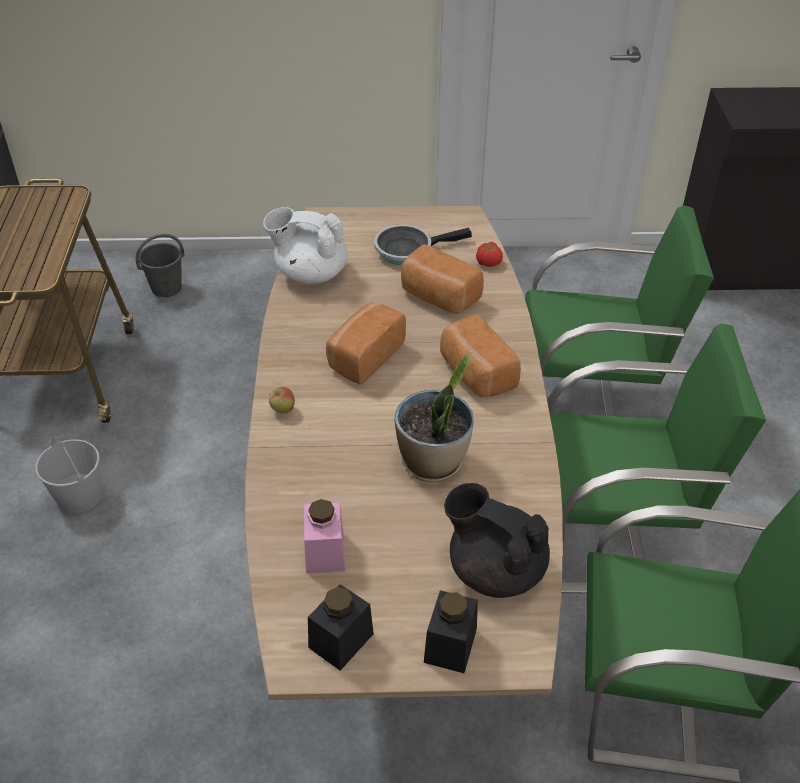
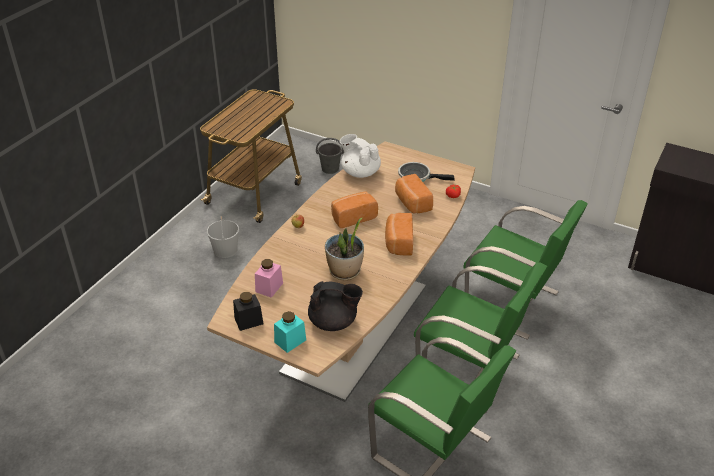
camera: 30 degrees right, 5 degrees down
(450, 645) = (290, 341): black jar -> turquoise jar
(494, 569) = (334, 322): black teapot -> black teapot turned 120 degrees clockwise

